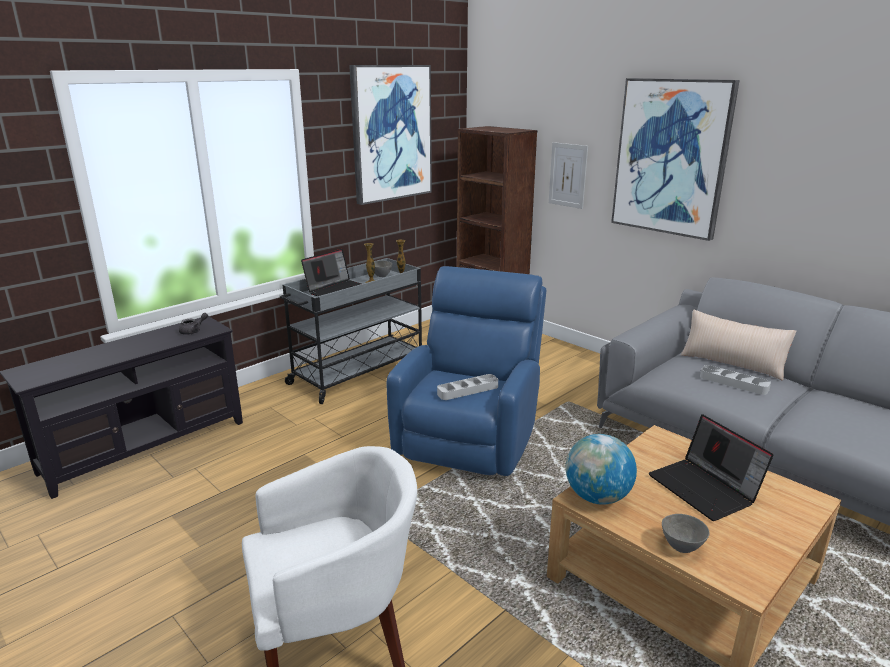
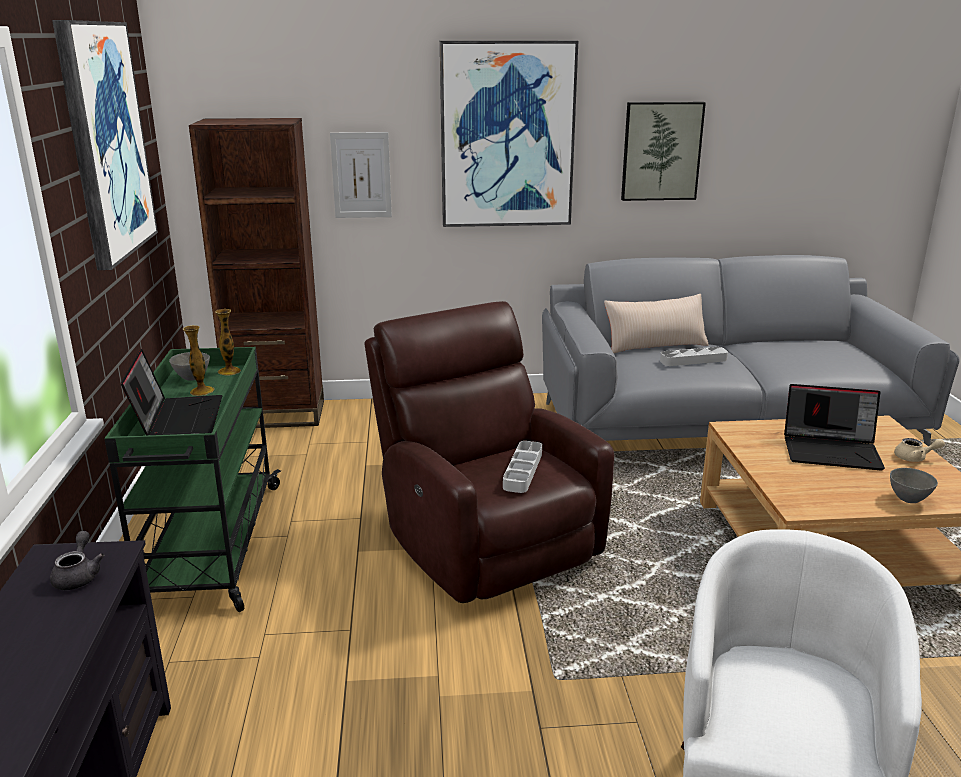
camera: 50 degrees left, 0 degrees up
(358, 373) = (212, 546): grey cart -> green cart
(469, 437) = (486, 542): blue armchair -> brown armchair
(597, 497) = (803, 499): globe -> none
(772, 533) = (914, 458): none -> beige teapot
(810, 188) = (661, 151): none -> picture

